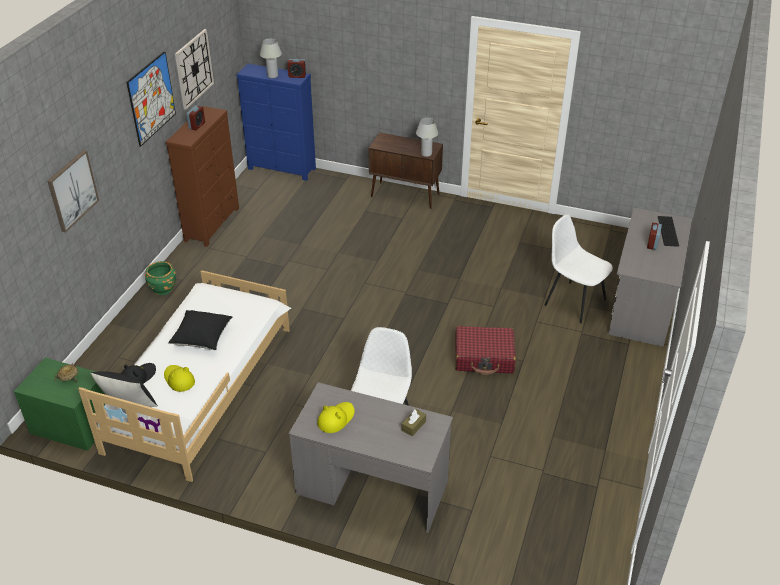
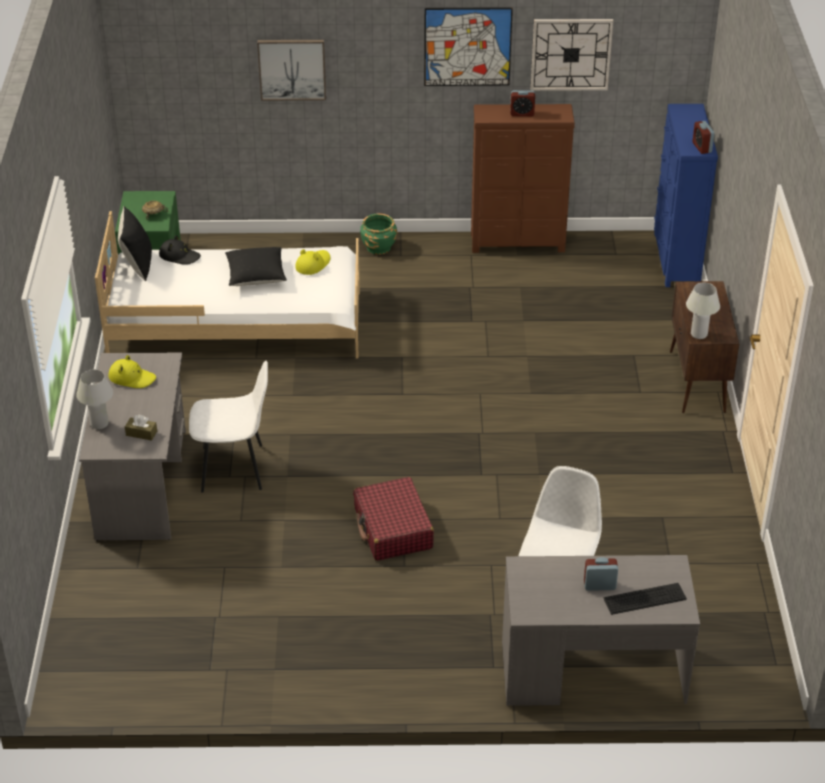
camera: 70 degrees right, 0 degrees up
(179, 379) = (187, 282): yellow hat -> yellow hat (313, 264)
(272, 76) = (686, 130): white table lamp -> white table lamp (99, 424)

